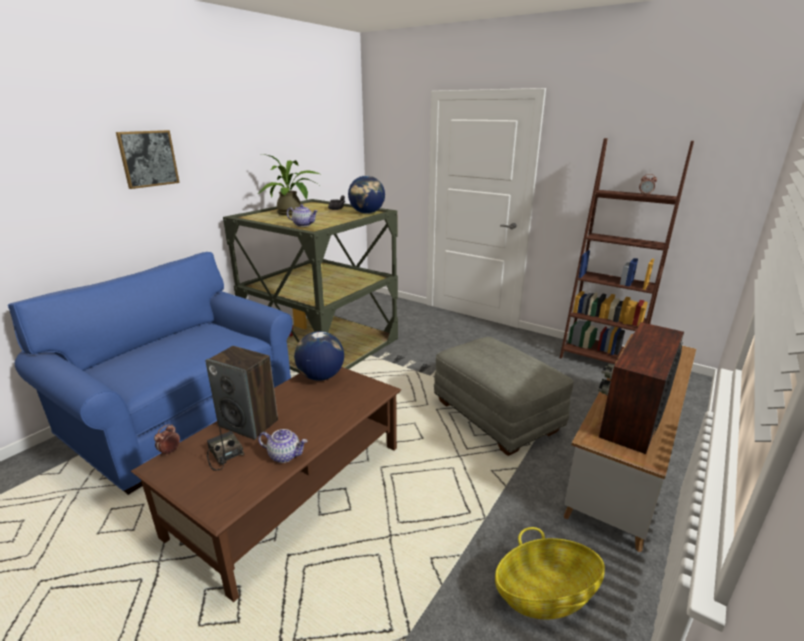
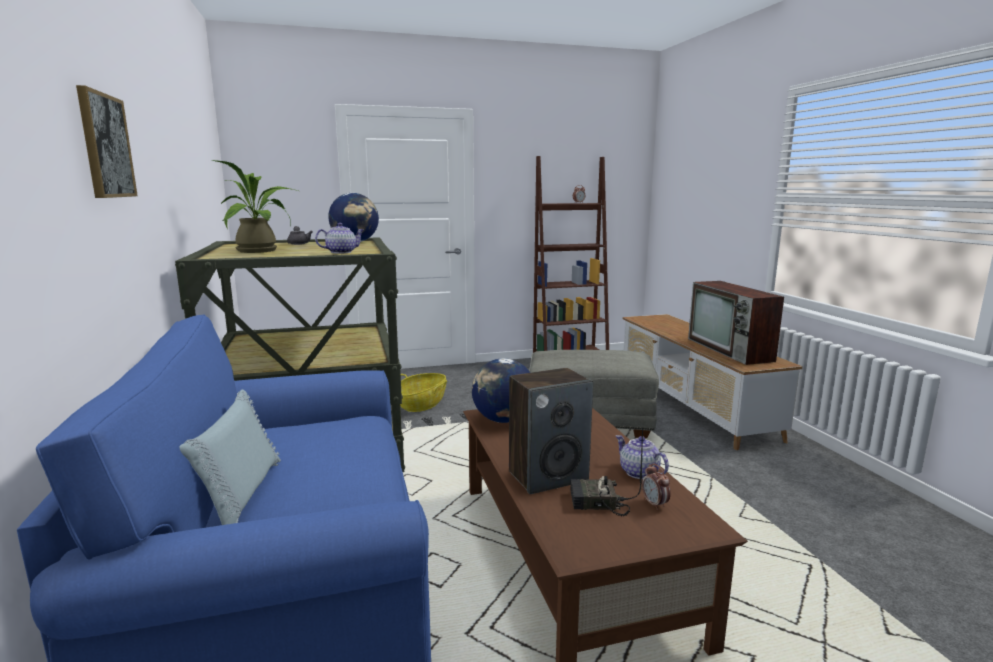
camera: 50 degrees left, 10 degrees down
(134, 353) = (241, 494): none -> blue pillow
(170, 451) = (548, 537): alarm clock -> alarm clock (655, 504)
(285, 455) = (638, 472): teapot -> teapot turned 90 degrees counterclockwise
(545, 593) = (806, 488): basket -> basket (421, 404)

